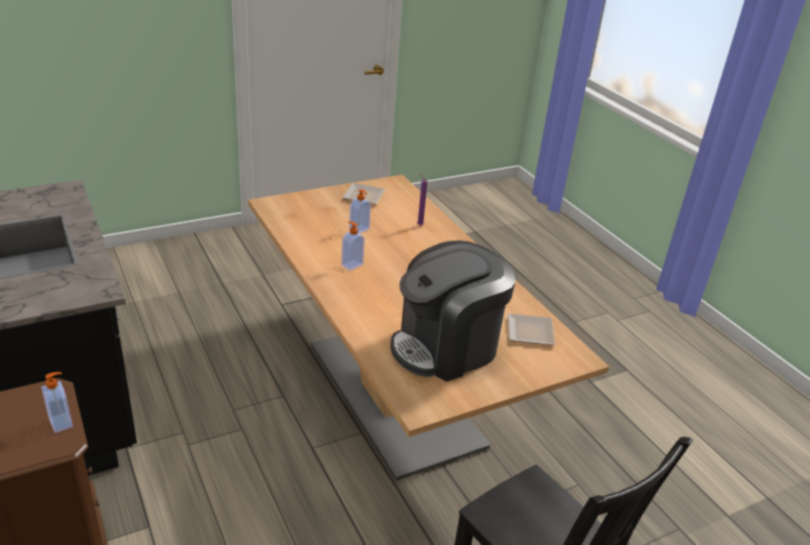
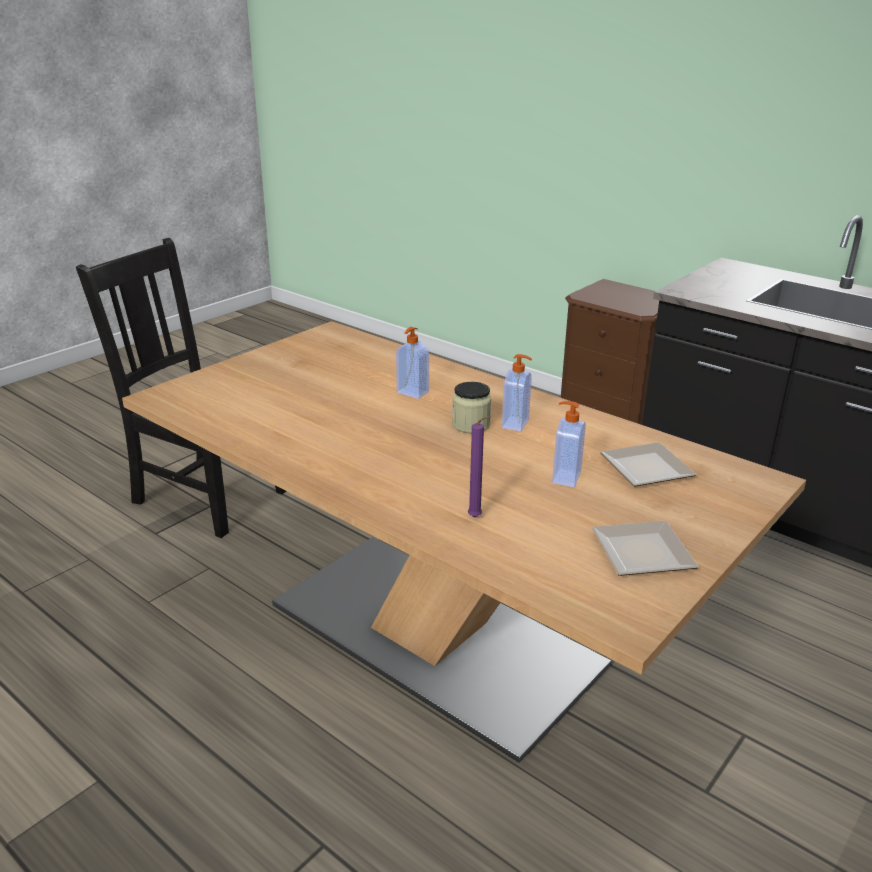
camera: 160 degrees right, 5 degrees down
(62, 422) = (602, 301): soap dispenser -> soap dispenser (412, 393)
(378, 272) = (471, 425): none -> jar
(446, 347) = (327, 373): coffee machine -> none
(528, 333) = (229, 405): plate -> plate (647, 467)

